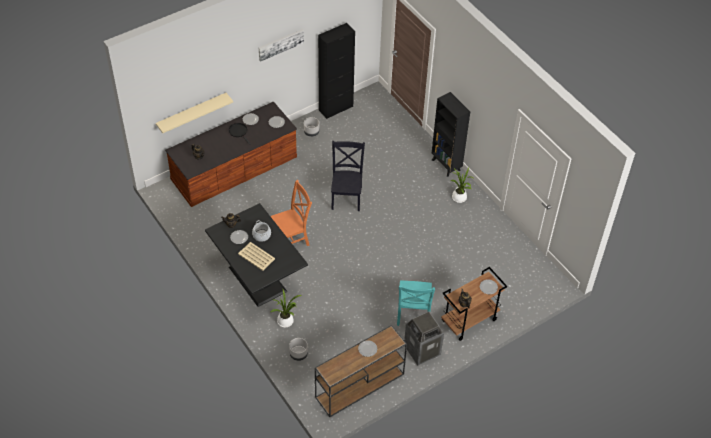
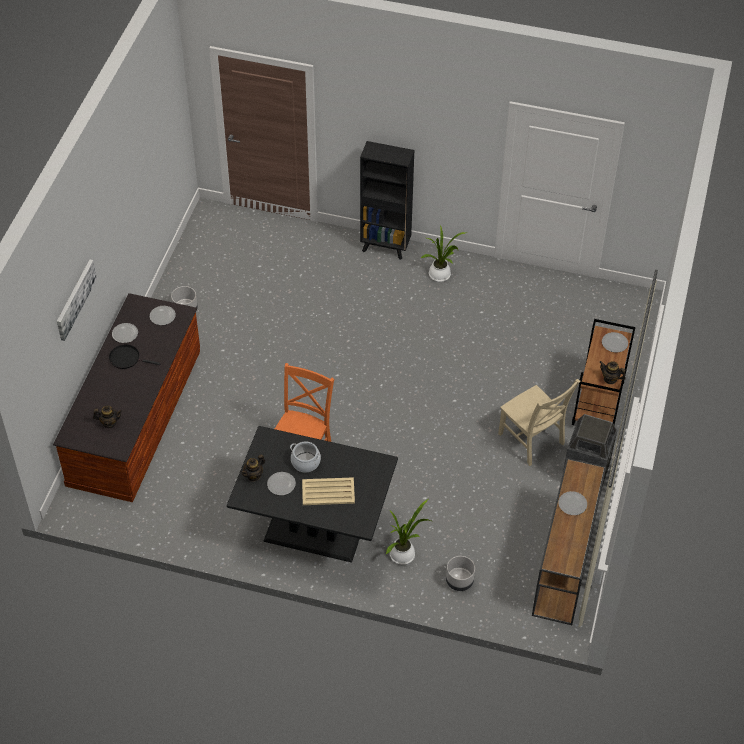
camera: 40 degrees left, 0 degrees up
(192, 113) = (63, 367): beige shelf -> none
(280, 44) = (119, 200): picture -> picture (75, 299)
(336, 108) = (183, 262): black cabinet -> none
(346, 197) = (312, 359): black chair -> none
(413, 314) = (532, 441): turquoise chair -> beige chair

